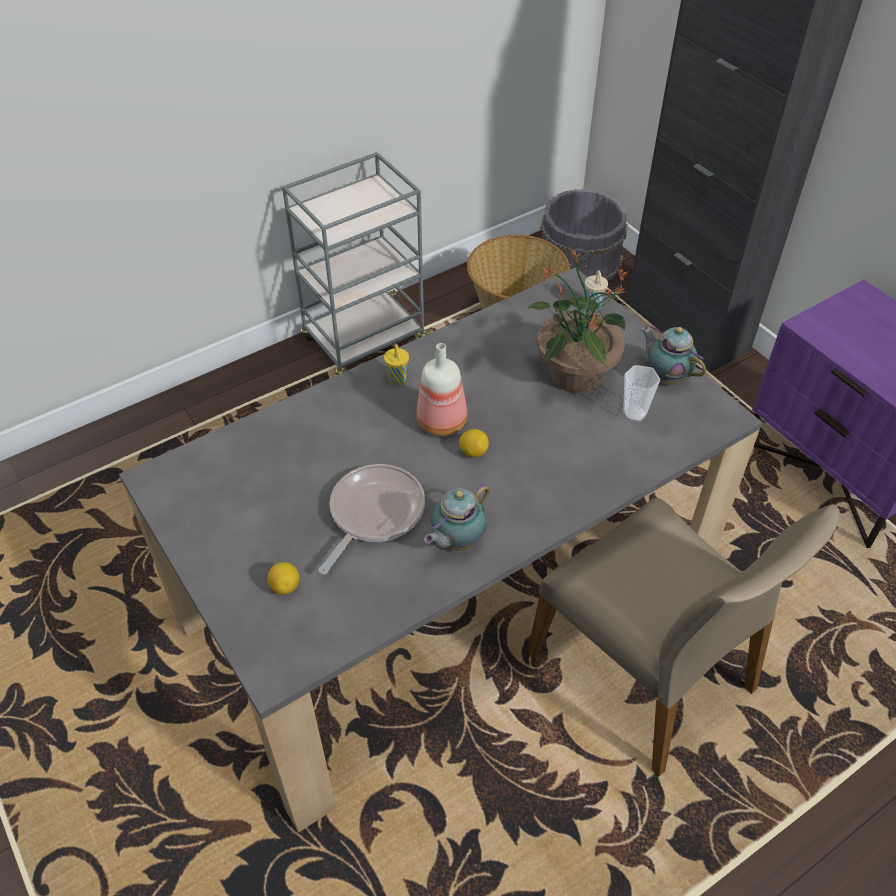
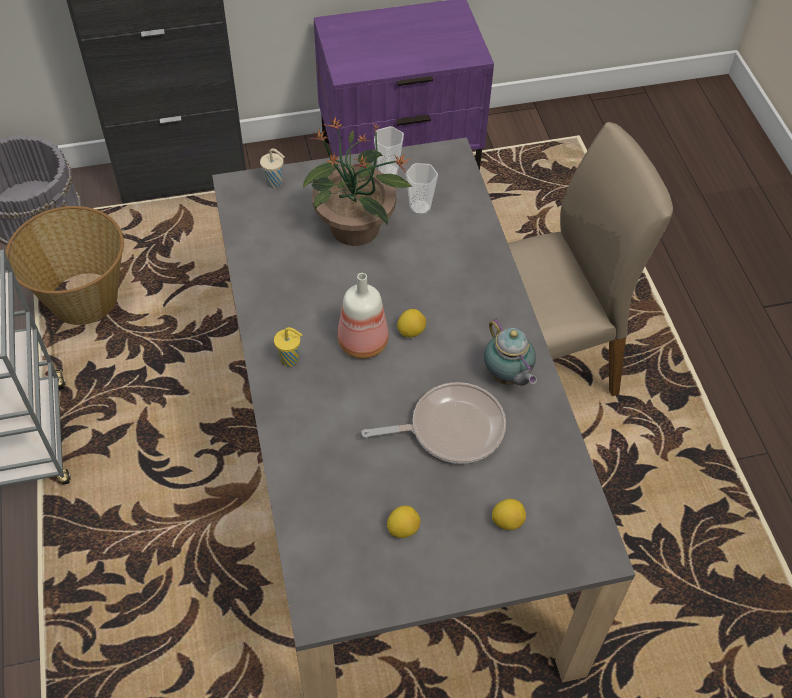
camera: 70 degrees left, 5 degrees up
(251, 510) = (403, 529): none -> lemon
(373, 514) = (451, 428): frying pan -> frying pan turned 120 degrees clockwise
(665, 376) = (388, 171): teapot -> cup

